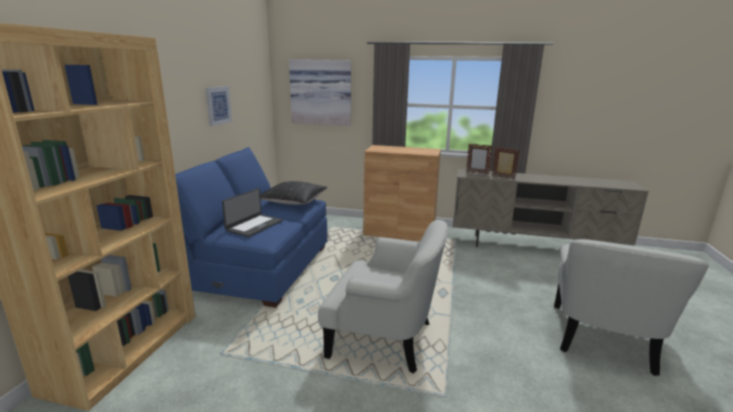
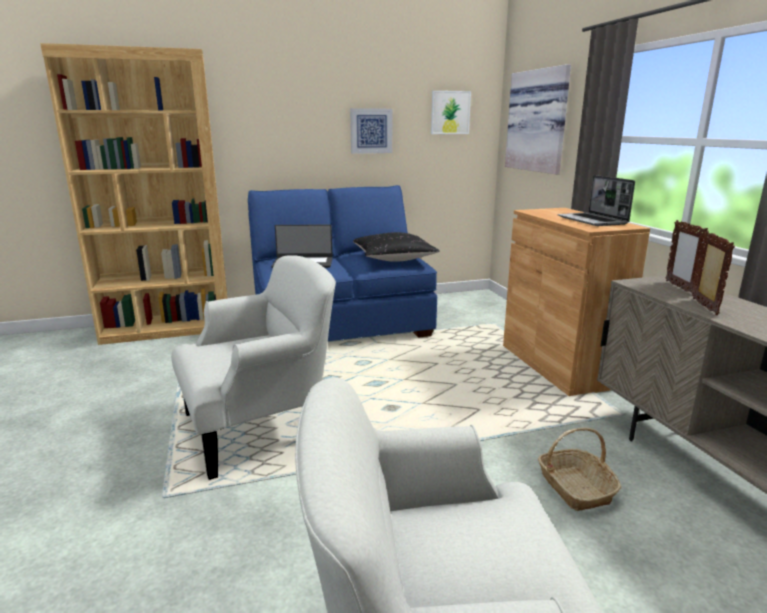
camera: 60 degrees right, 0 degrees up
(252, 86) = (450, 112): none -> picture
(384, 338) = (260, 427): white armchair -> white armchair turned 105 degrees counterclockwise
(415, 150) = (593, 221): none -> laptop
(502, 270) = (574, 487): none -> basket

